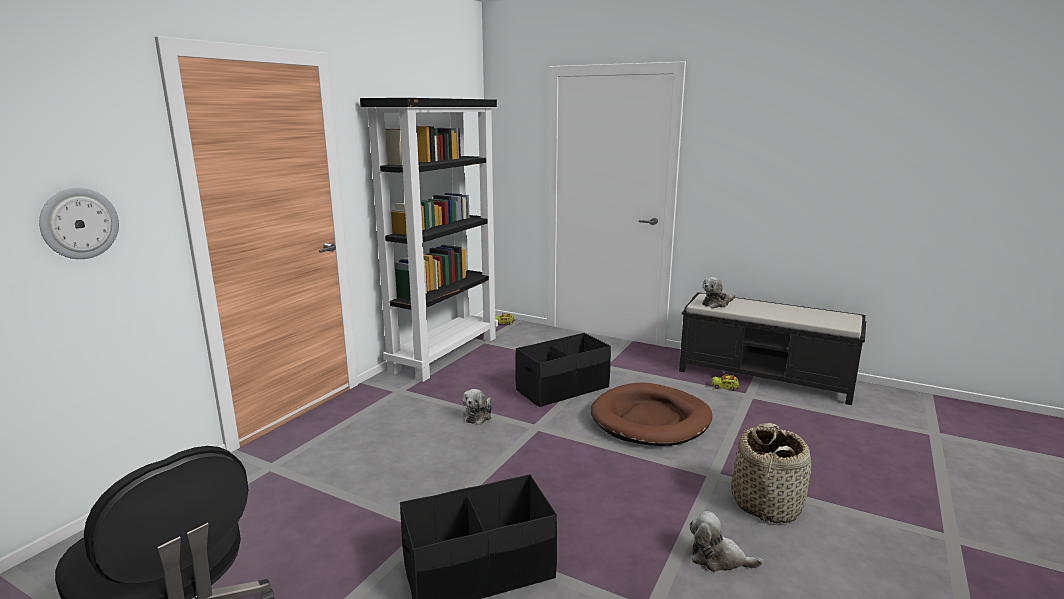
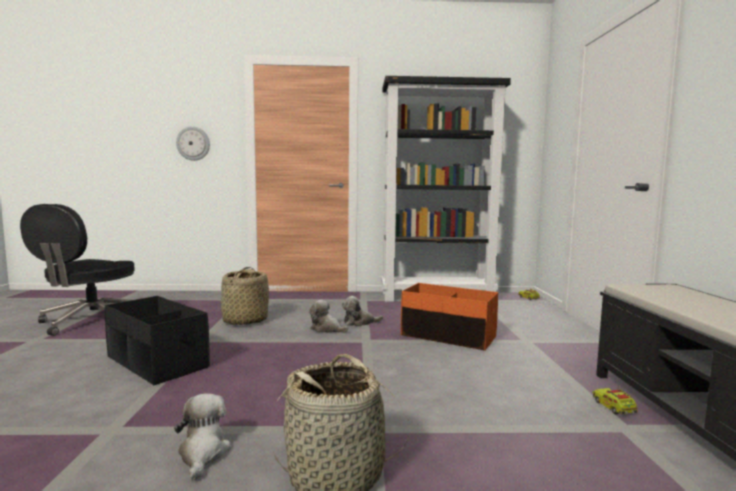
camera: 60 degrees right, 10 degrees down
(383, 483) = (244, 321): none -> basket
(563, 389) = (448, 336): black storage box -> orange storage box
(651, 419) = (449, 379): brown dog bed -> none
(716, 303) = (656, 291): plush toy -> plush toy (326, 329)

